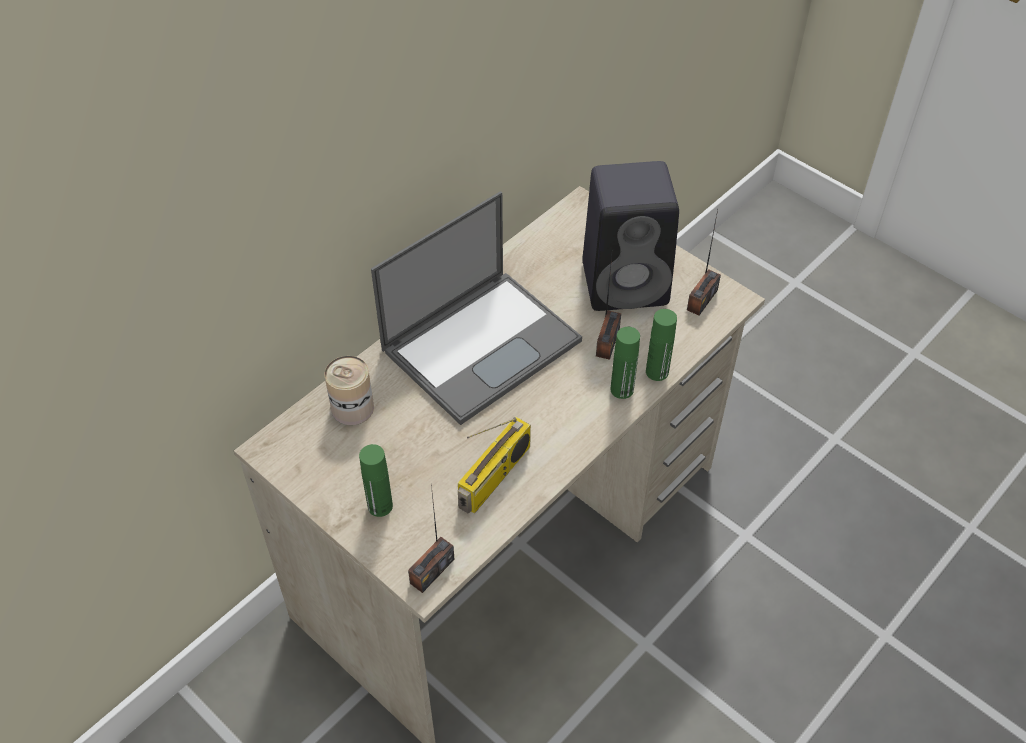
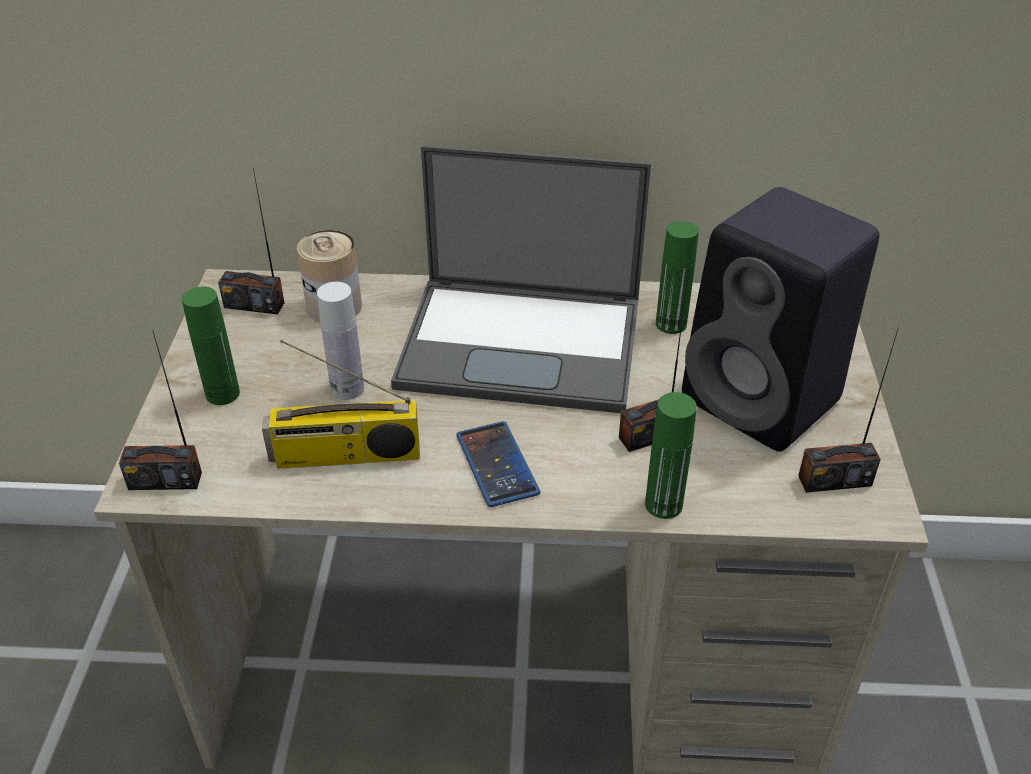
camera: 50 degrees right, 10 degrees down
(305, 445) = (254, 305): none -> radio
(438, 445) = (347, 389): none -> white bottle
(566, 417) = (497, 464): none -> phone
(622, 389) = (596, 488): green bottle -> green bottle (671, 324)

